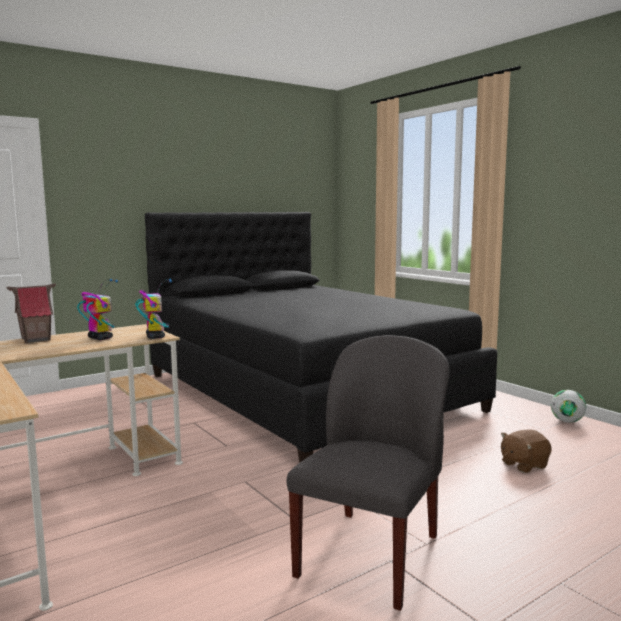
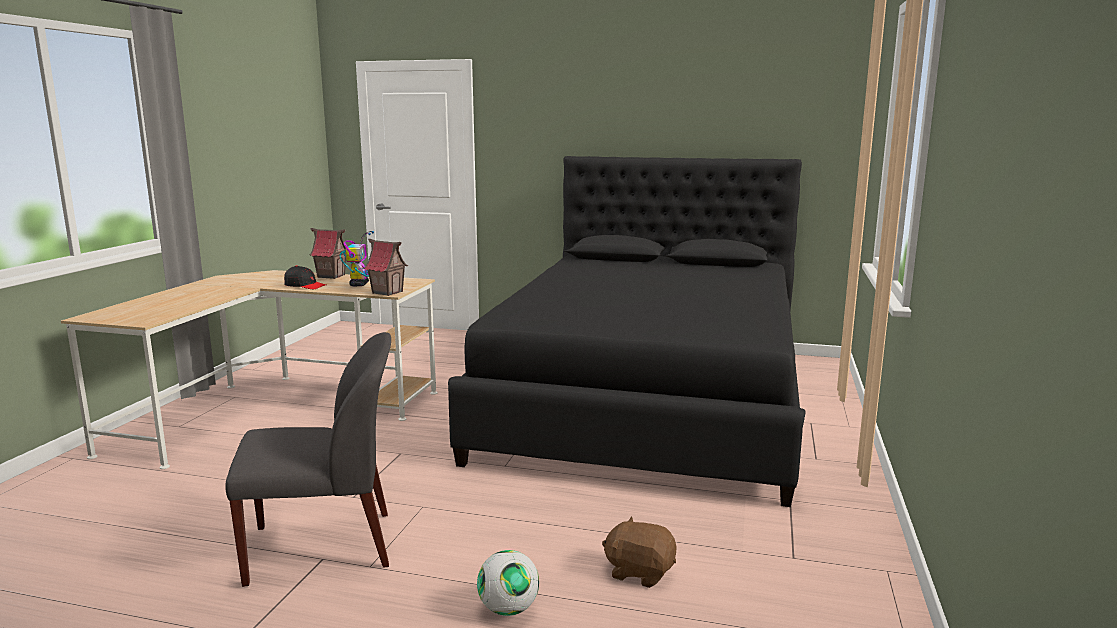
camera: 50 degrees right, 5 degrees up
(47, 349) = (305, 286): none -> black cap
(155, 337) = (387, 292): toy robot -> toy house
(567, 421) = (863, 569): football -> football (508, 609)

